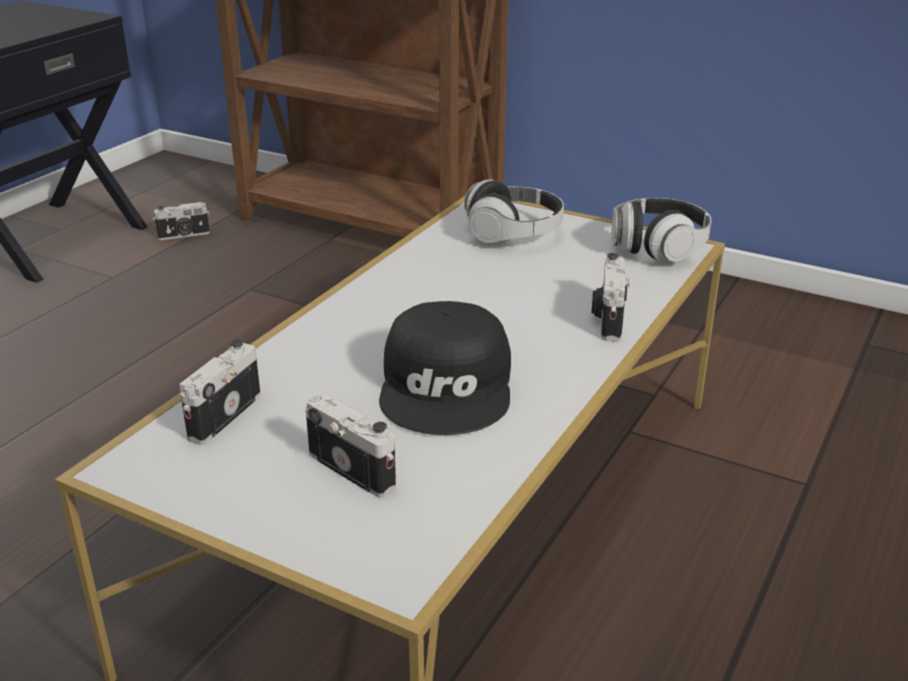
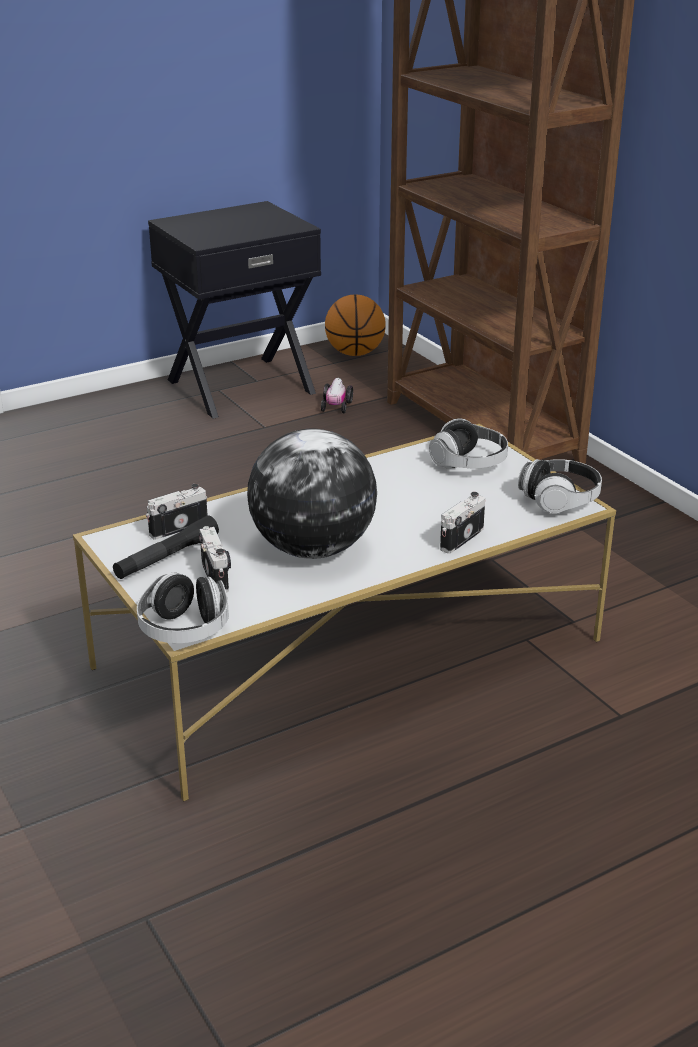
camera: 30 degrees right, 0 degrees up
(160, 178) = (355, 353): none -> basketball
(184, 235) = (336, 406): camera -> toy car
(249, 465) = (167, 557): none -> black flashlight
(393, 575) = (184, 630): none -> headphones
(448, 386) = (314, 549): black cap -> globe

